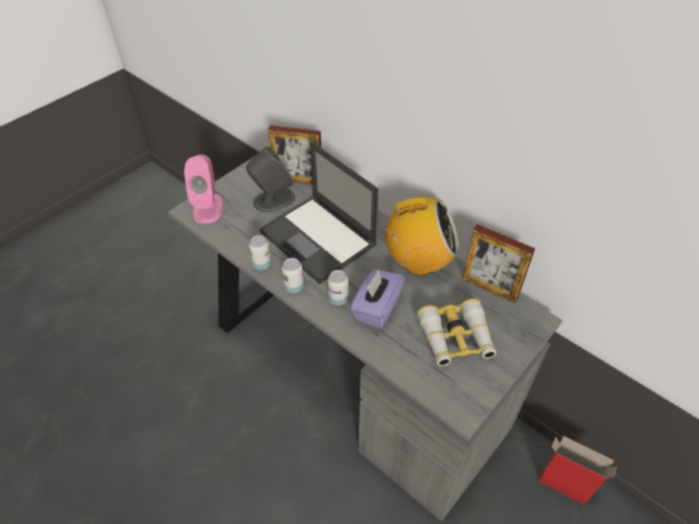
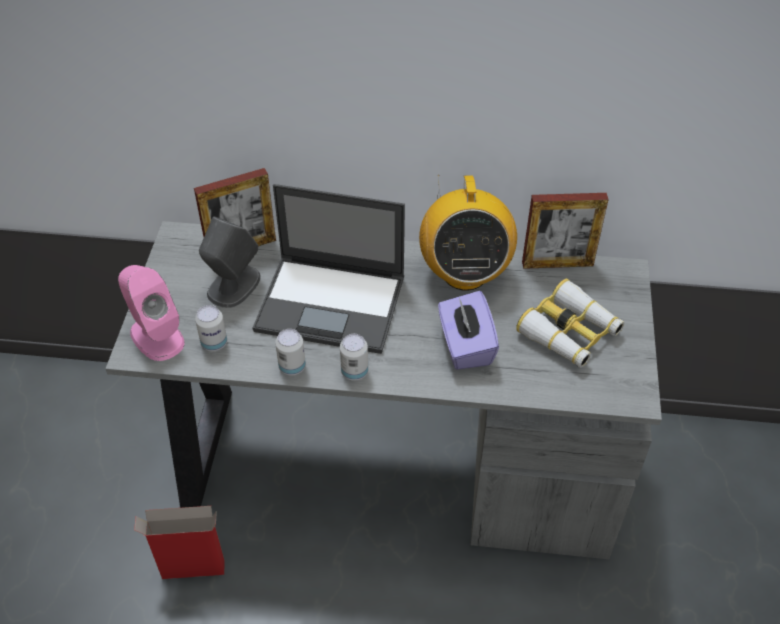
camera: 35 degrees left, 0 degrees up
(338, 298) = (416, 358): can -> can (214, 343)
(418, 262) = (464, 273): radio -> radio turned 120 degrees clockwise
(561, 487) = (690, 451): cardboard box -> cardboard box (192, 570)

